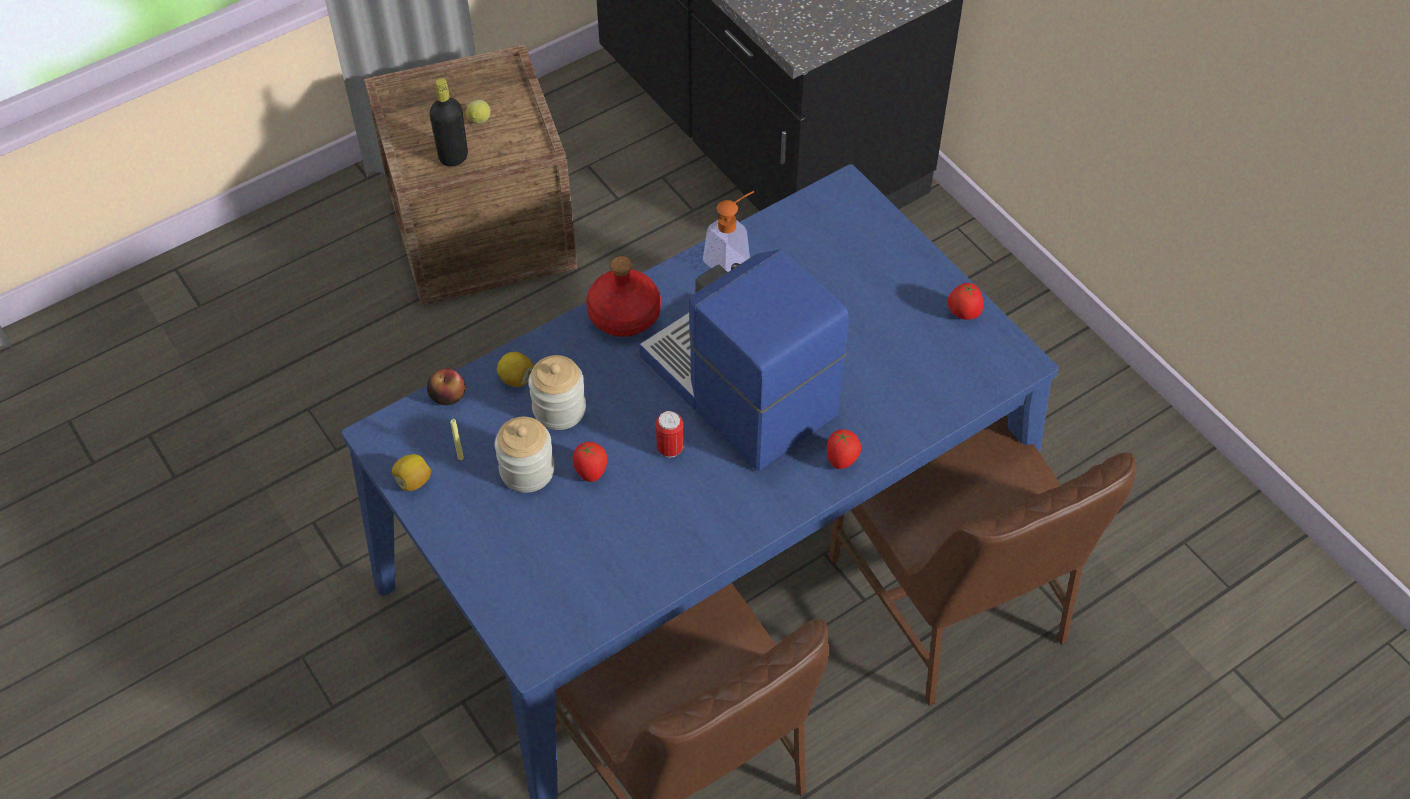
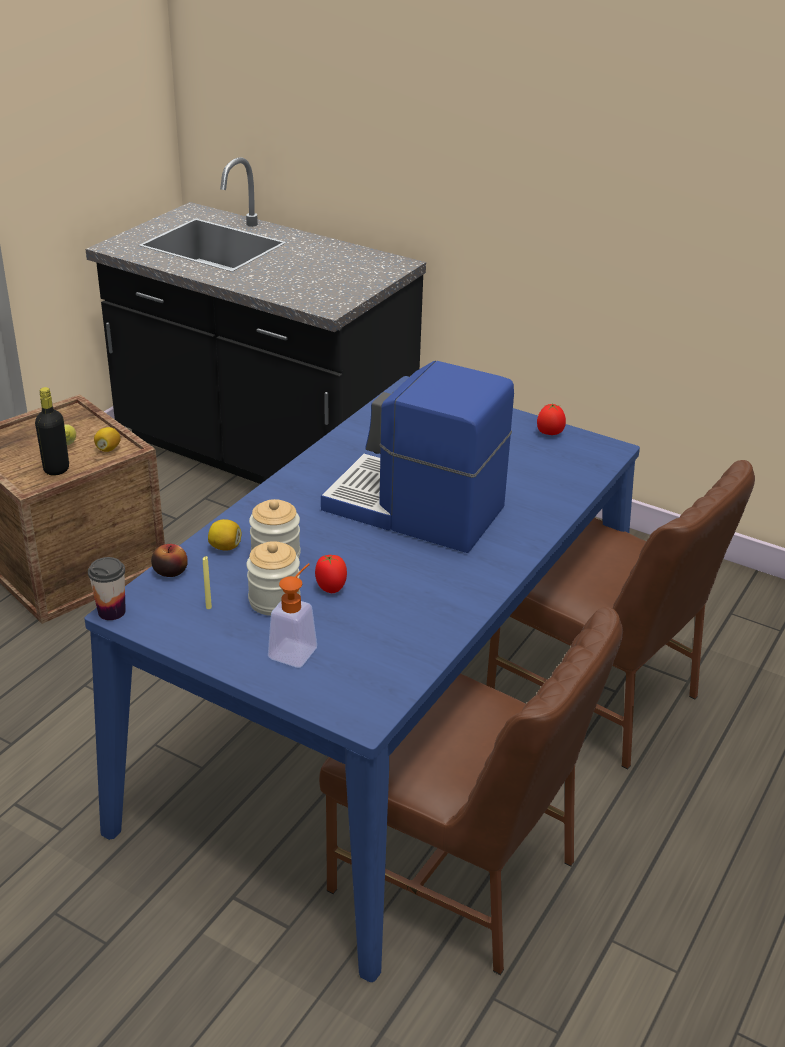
camera: 25 degrees left, 20 degrees down
(369, 432) = (111, 611): none -> cup
(413, 481) = (175, 633): lemon -> lemon (108, 449)
(623, 315) = (290, 490): red bottle -> none
(670, 448) = (386, 557): can -> none
(732, 258) = (354, 441): soap dispenser -> soap dispenser (296, 648)
(842, 460) = (527, 531): tomato -> none

